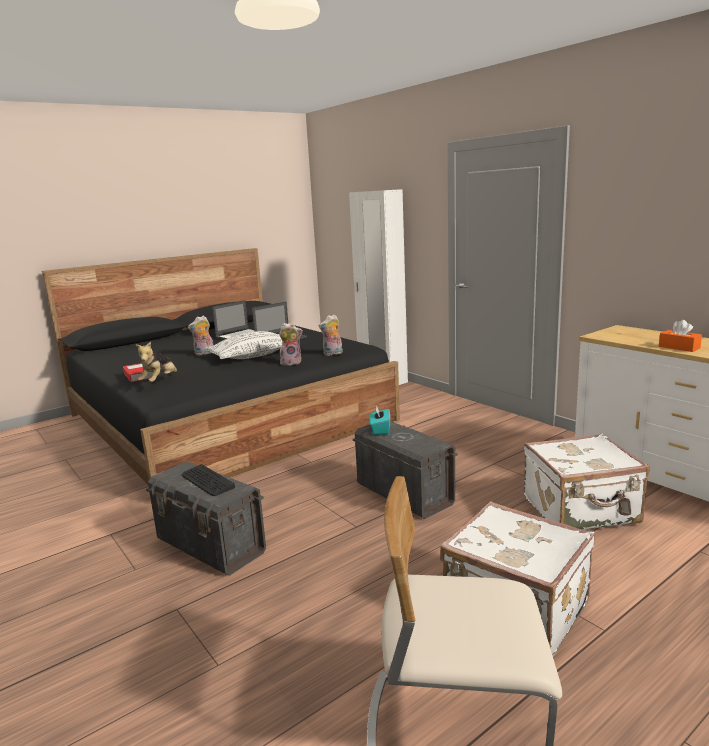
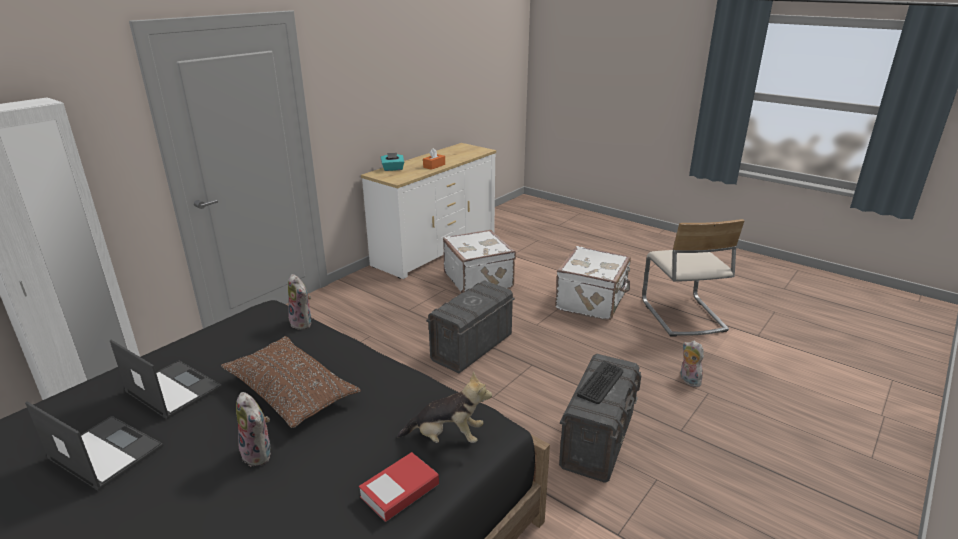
camera: 105 degrees left, 10 degrees up
(253, 356) = (291, 392): white pillow -> brown pillow
(291, 362) = (340, 347): plush toy -> plush toy (688, 380)
(380, 430) = (460, 312): turquoise tissue box -> turquoise tissue box (393, 169)

